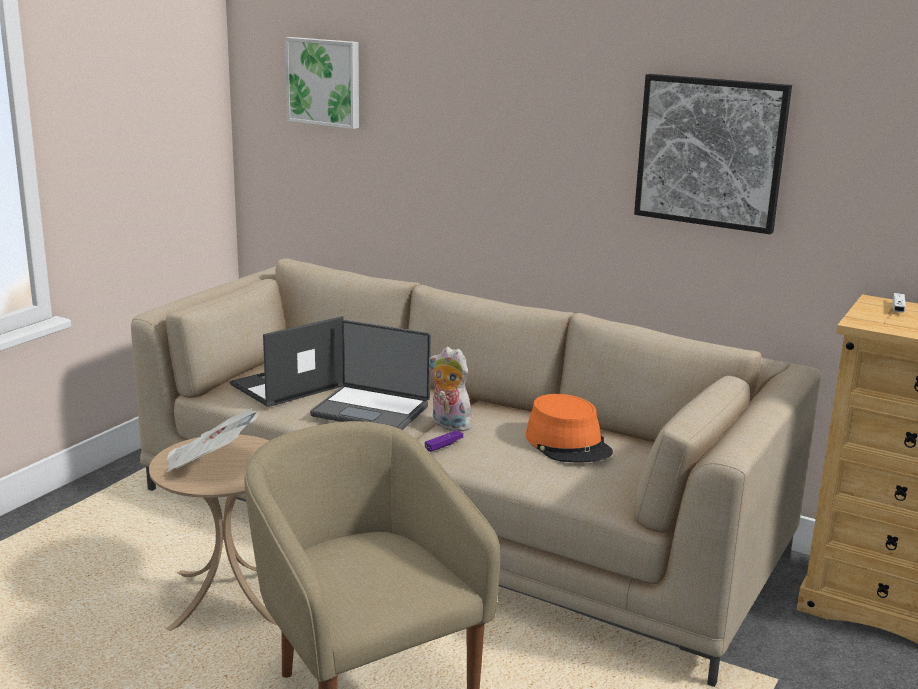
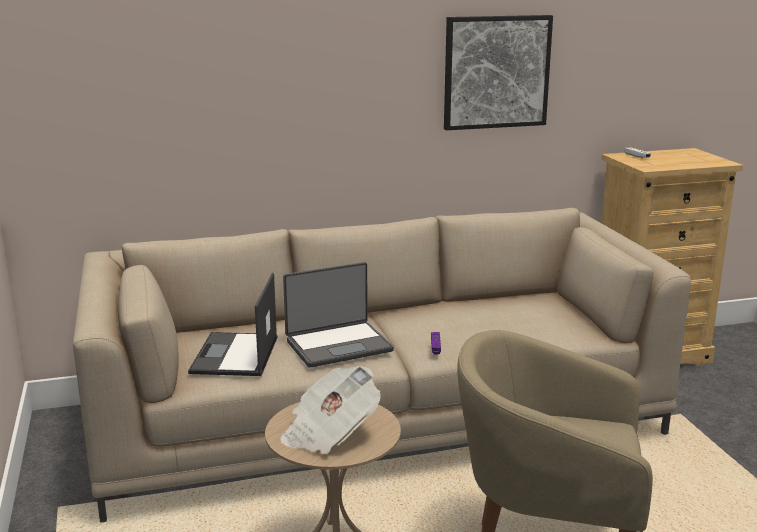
camera: 45 degrees left, 0 degrees up
(325, 82) = (117, 58): picture -> none
(448, 425) = (404, 334): plush toy -> none
(568, 444) = (496, 313): orange hat -> none

